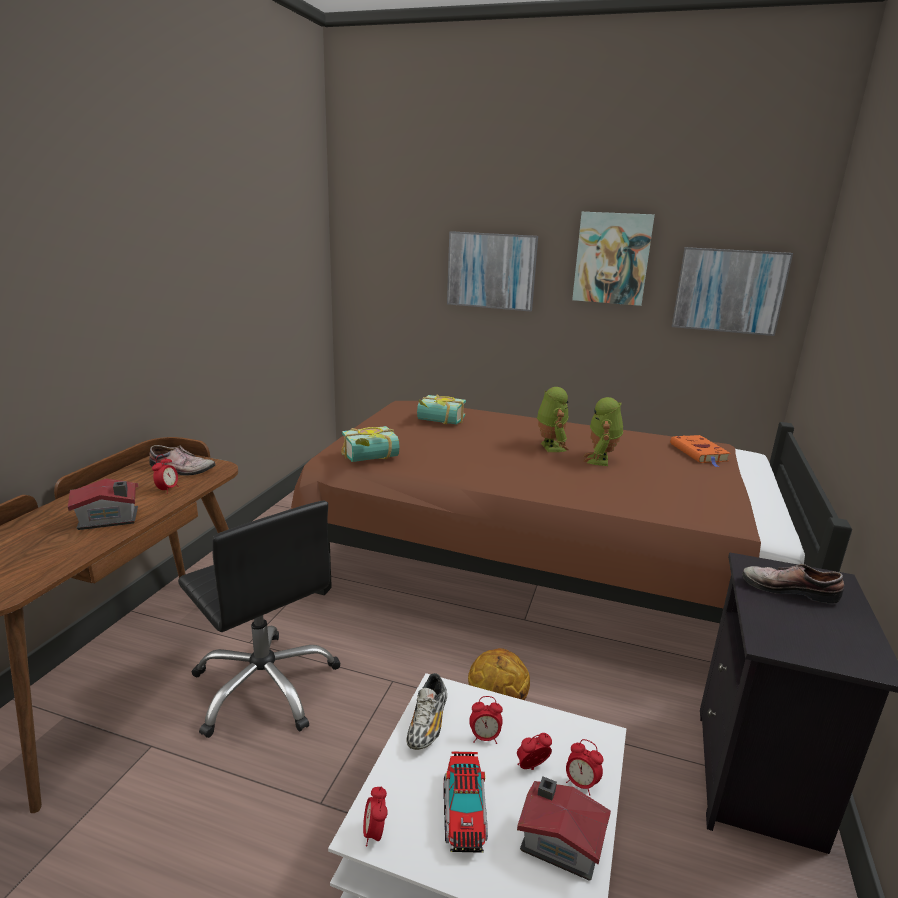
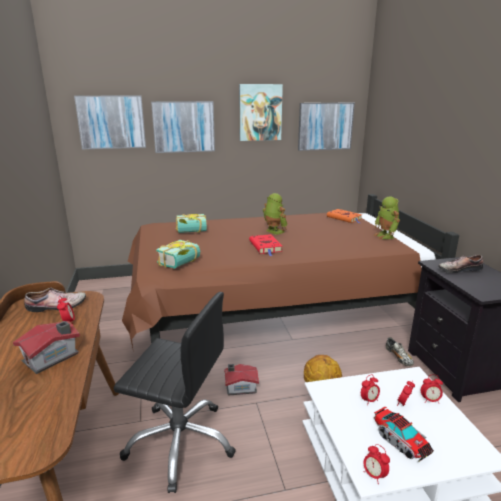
camera: 30 degrees left, 0 degrees up
(398, 256) = (111, 122): none -> picture
(427, 724) = (336, 408): shoe -> shoe (398, 358)
(507, 465) = (266, 247): none -> red book
(559, 842) = (450, 431): toy house -> toy house (240, 387)
(601, 460) = (307, 232): toy robot -> toy robot (385, 236)

